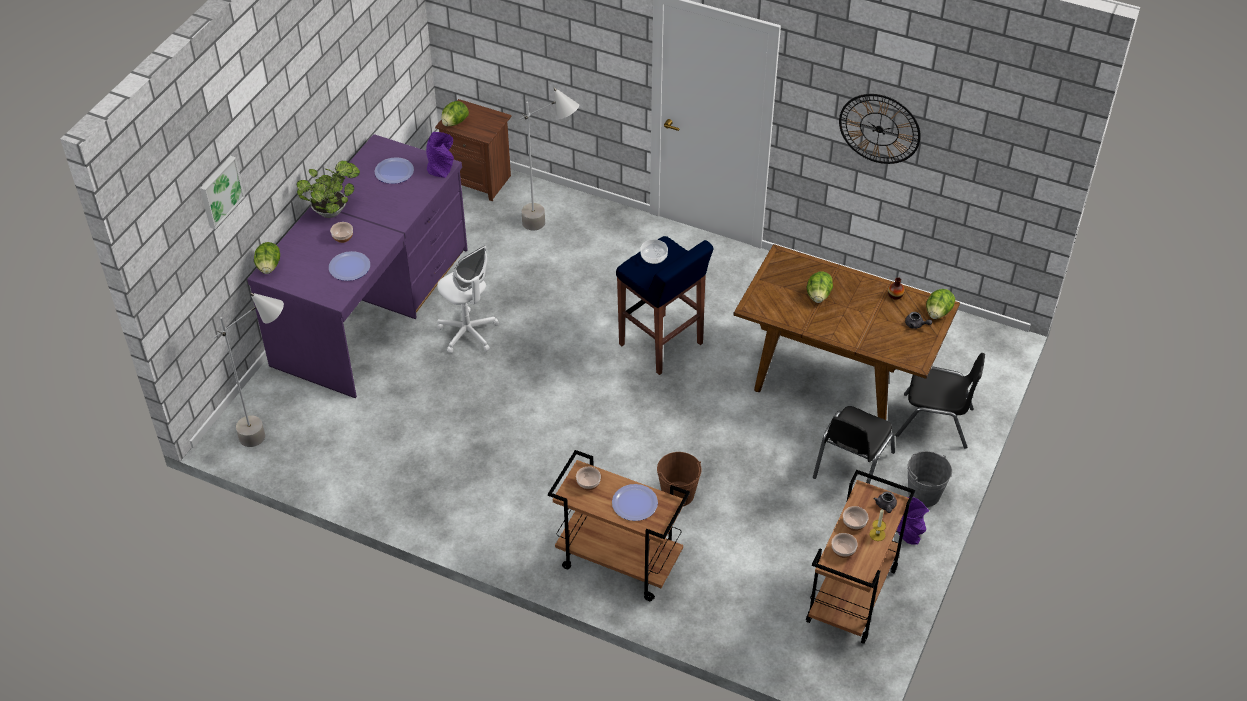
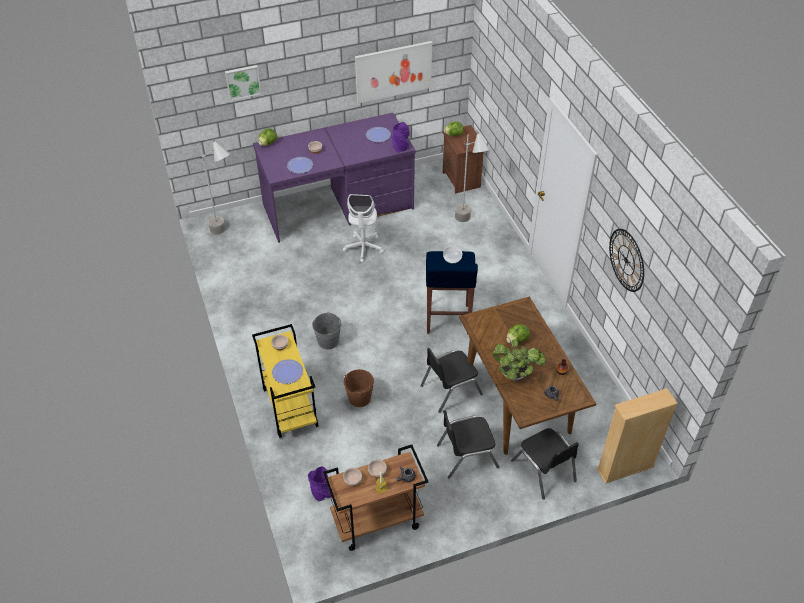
camera: 45 degrees right, 0 degrees up
(332, 210) = (327, 136): potted plant -> potted plant (516, 375)
(361, 74) = (393, 71): none -> picture
(617, 562) = (289, 407): brown cart -> yellow cart
(756, 414) = (450, 389): none -> black chair
(909, 534) = (449, 517): purple vase -> purple vase (321, 492)
(924, 494) = (486, 503): grey bucket -> grey bucket (328, 341)
(938, 313) = (574, 399): lettuce -> none
(996, 363) = (625, 468): none -> beige bookcase

